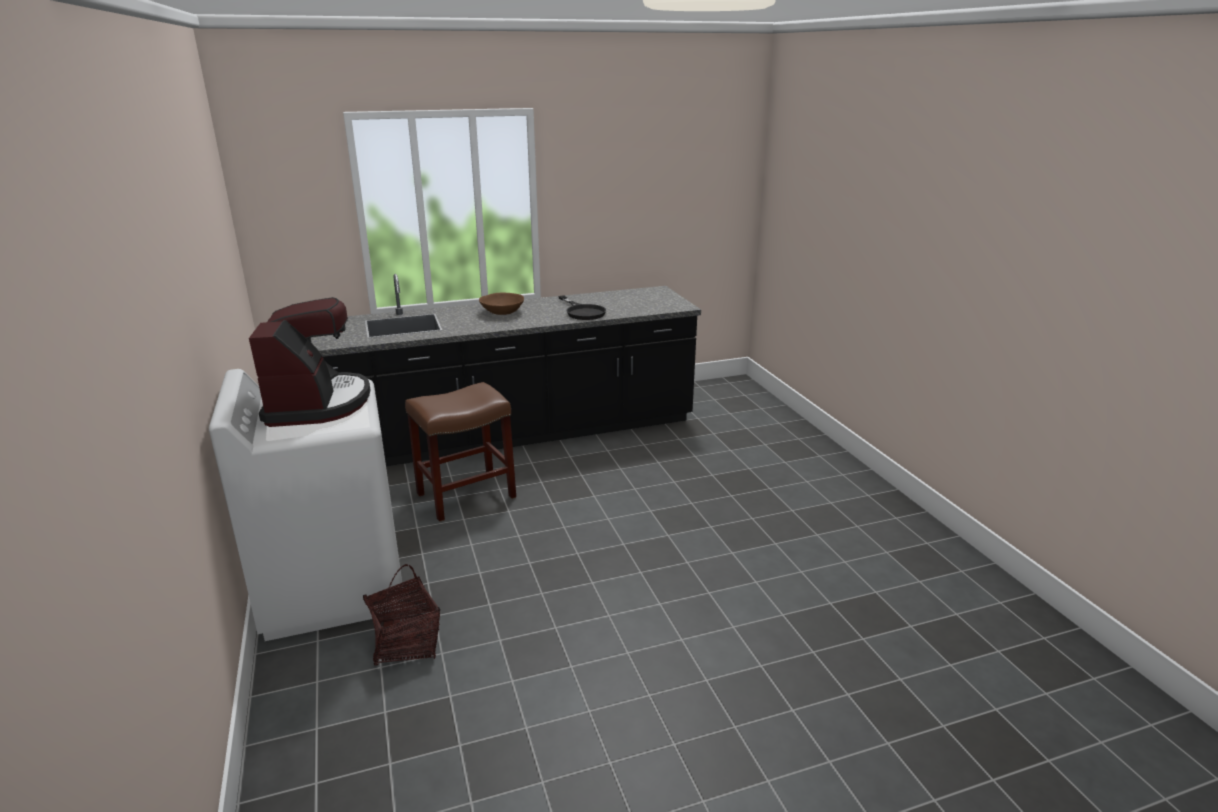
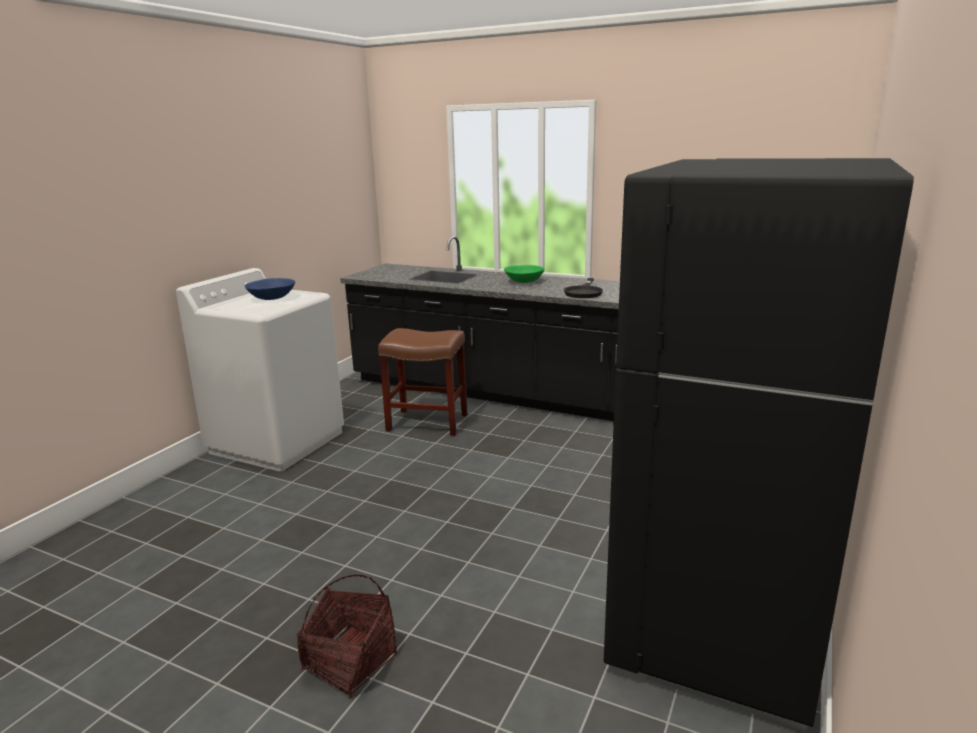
camera: 45 degrees right, 5 degrees down
(317, 403) = (271, 298): coffee machine -> blue bowl
(406, 643) = (255, 488): basket -> basket (349, 662)
(502, 312) = (524, 281): brown bowl -> green bowl
(898, 546) = (718, 627): none -> black fridge

